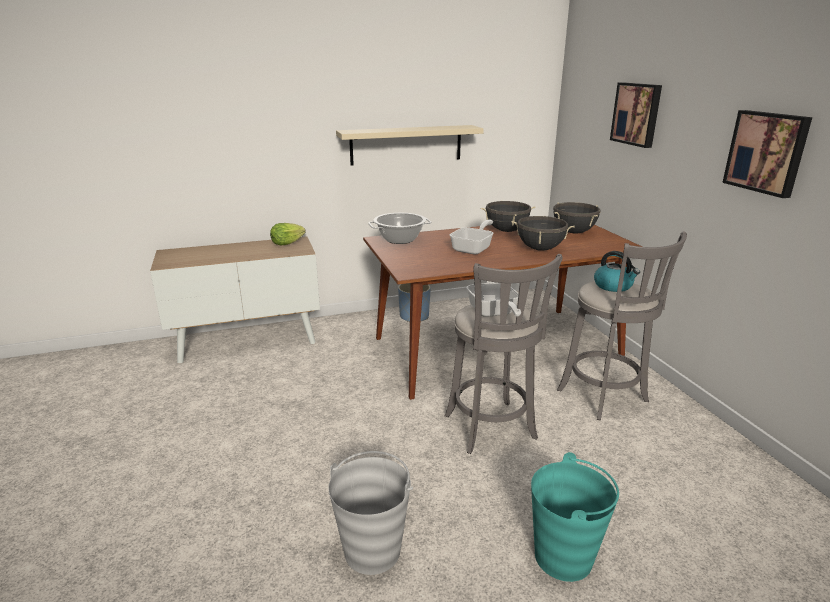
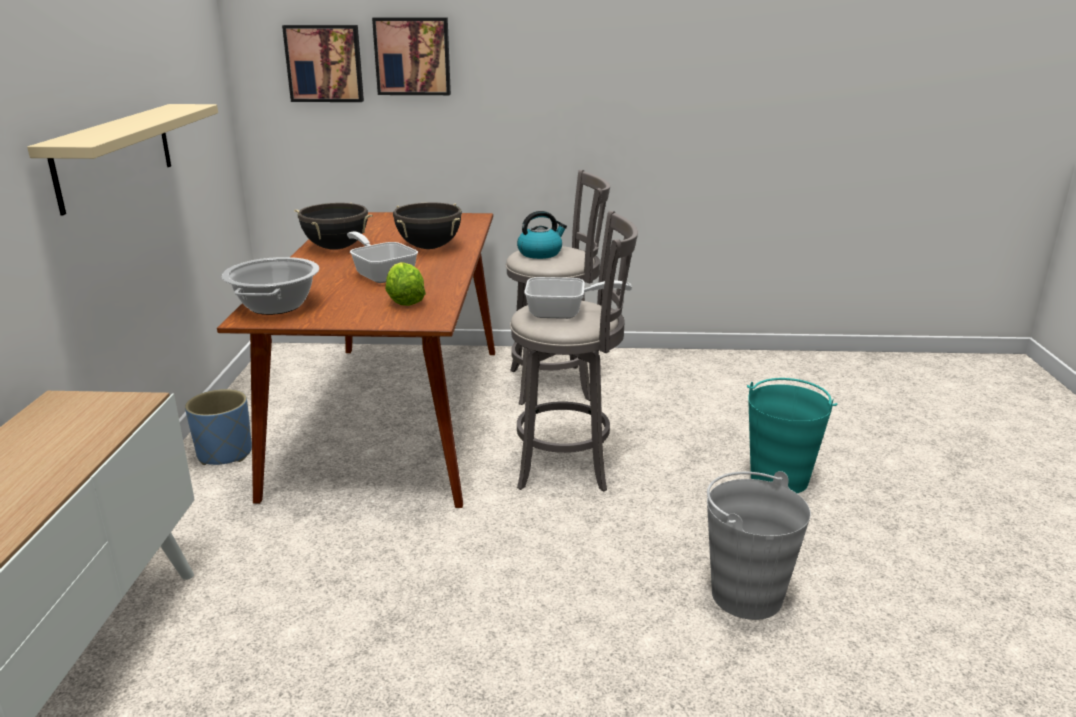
camera: 70 degrees left, 0 degrees up
(287, 243) = (61, 413): lettuce -> lettuce (404, 301)
(574, 232) = (392, 224): black cooking pot -> none
(767, 152) = (611, 75): picture -> picture (325, 63)

